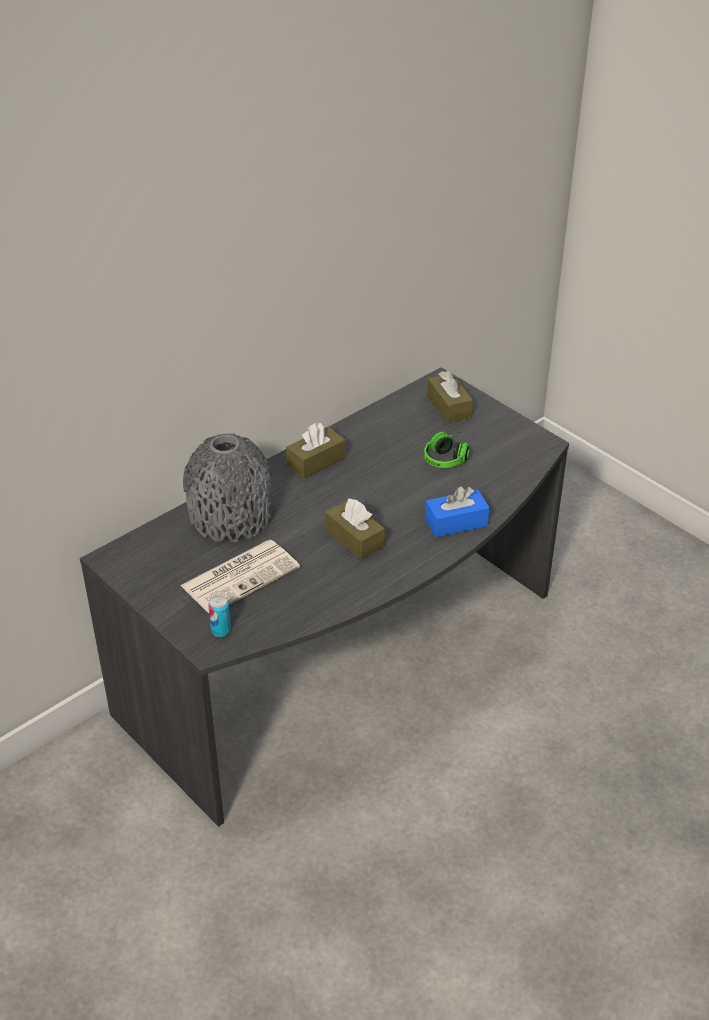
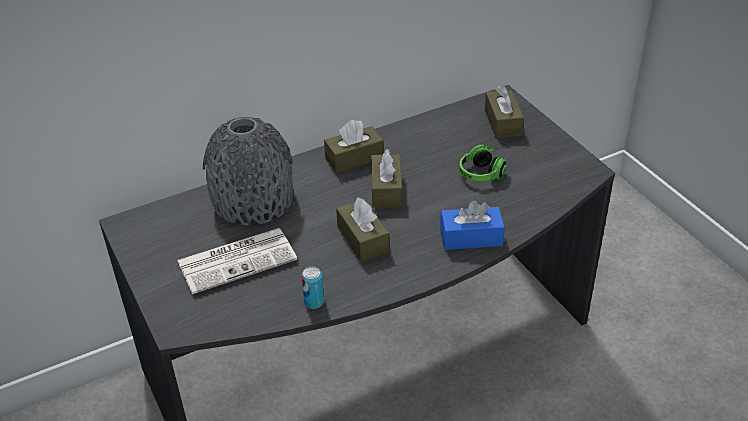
camera: 15 degrees right, 0 degrees up
(221, 630) = (196, 312): can -> can (314, 302)
(359, 488) = (386, 190): none -> brown tissue box

